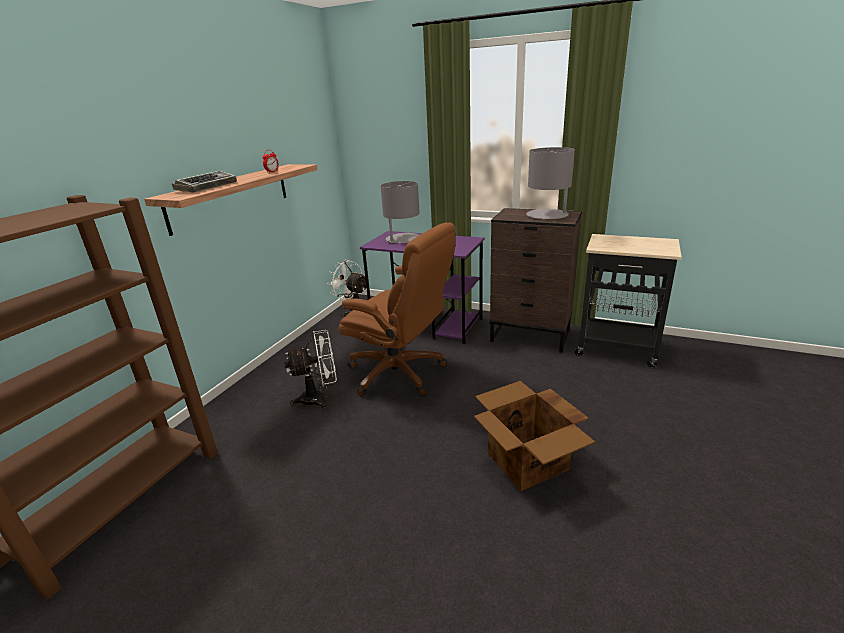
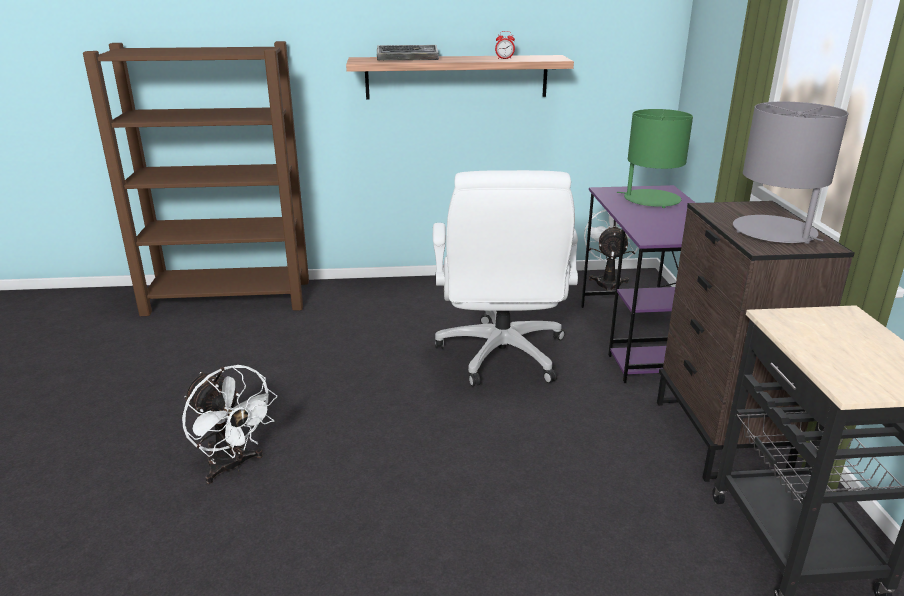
camera: 60 degrees right, 0 degrees up
(319, 398) = (413, 326): white fan -> white fan (233, 466)
(402, 239) = (651, 199): grey table lamp -> green table lamp
(402, 374) = (501, 359): brown office chair -> white office chair
(527, 462) = (398, 500): cardboard box -> none

